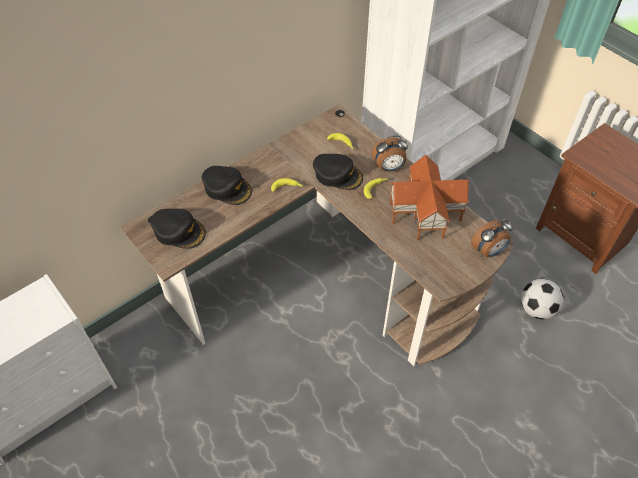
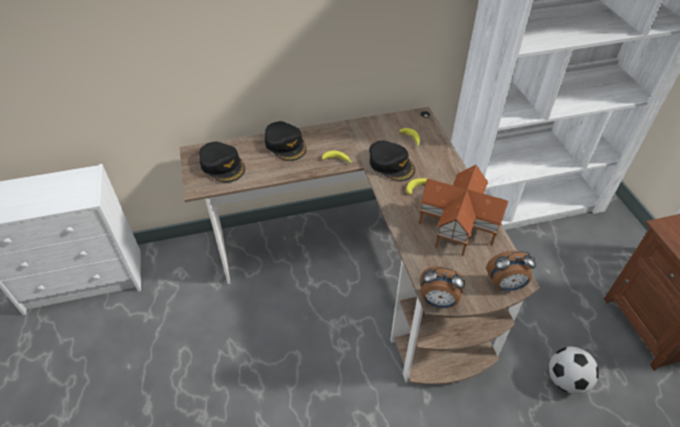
camera: 25 degrees right, 5 degrees down
(389, 168) = (444, 174): alarm clock -> alarm clock (438, 301)

